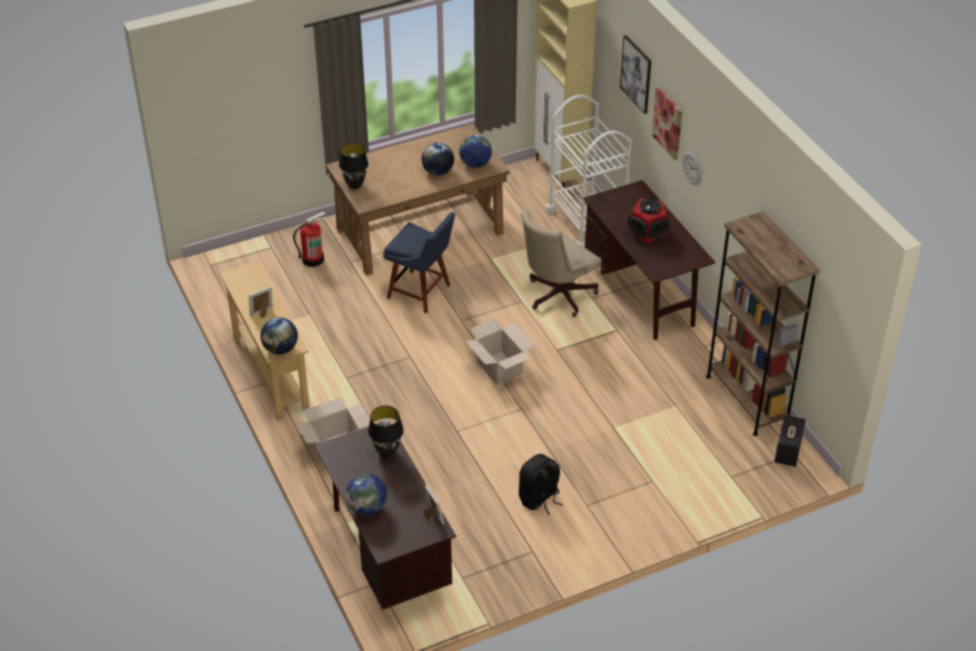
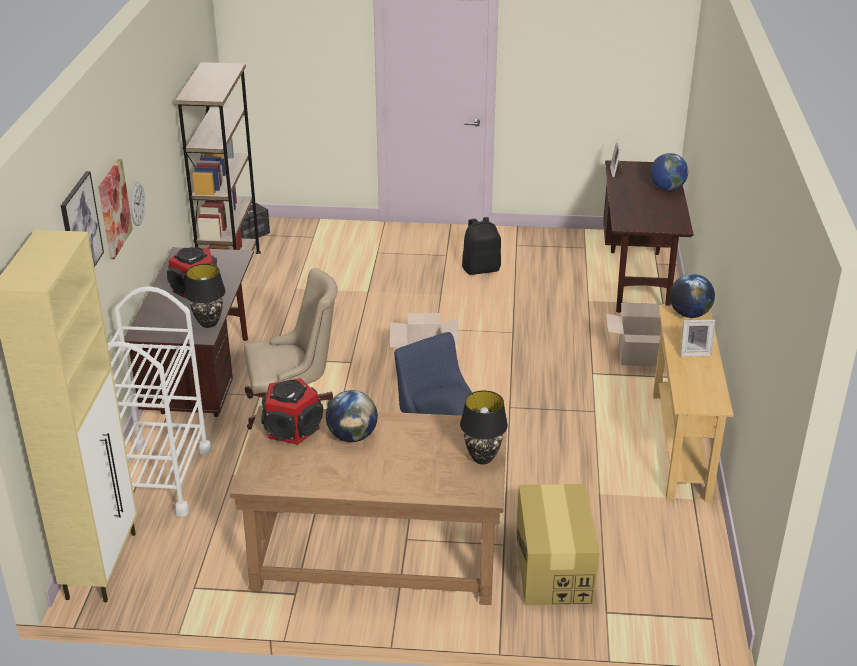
camera: 150 degrees left, 10 degrees down
(313, 259) = (553, 568): fire extinguisher -> cardboard box
(387, 452) = (628, 212): black table lamp -> black table lamp (208, 323)
(475, 164) = (293, 429): globe -> speaker

